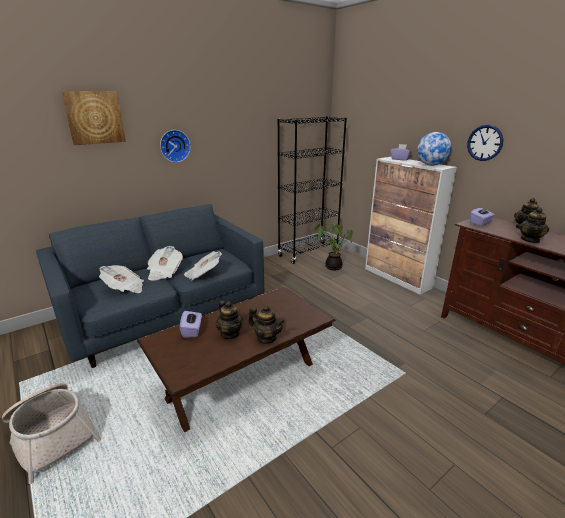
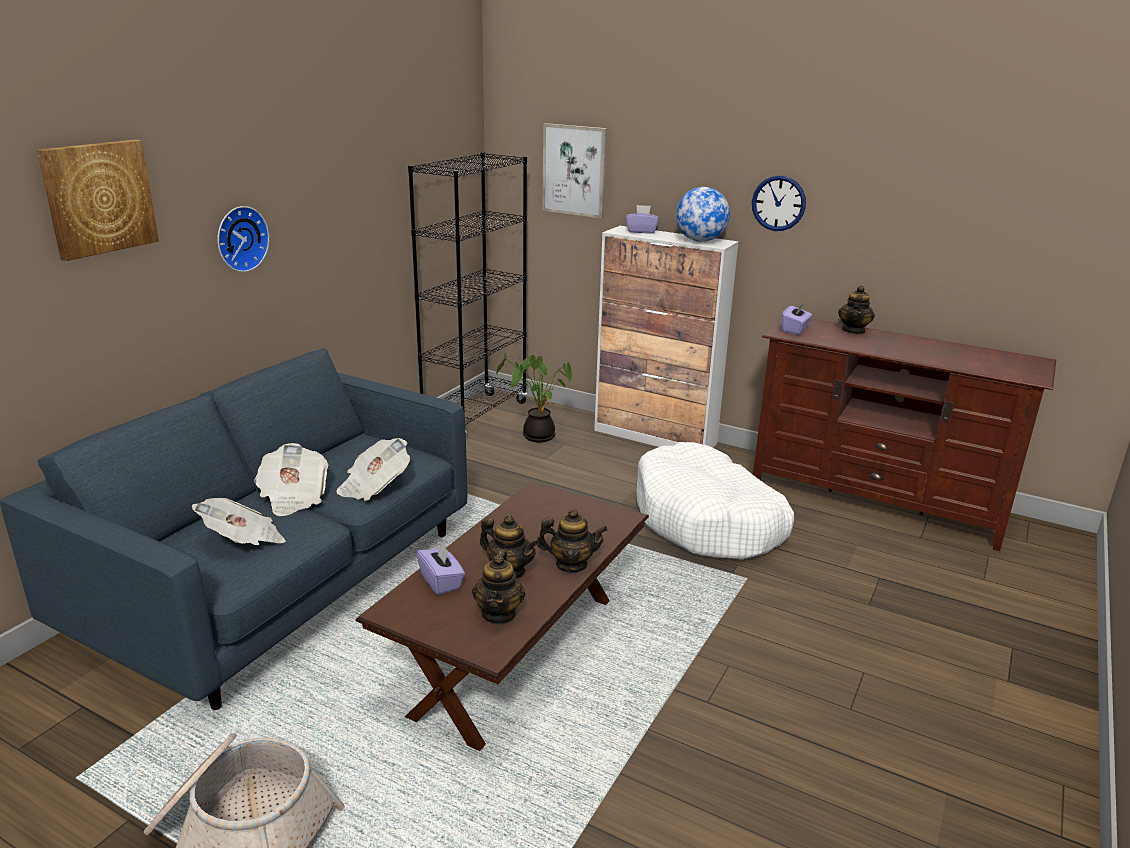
camera: 25 degrees left, 0 degrees up
(371, 125) = (574, 170): none -> picture
(401, 331) = (707, 520): none -> white dog bed
(530, 240) = (871, 348): teapot -> teapot (499, 614)

